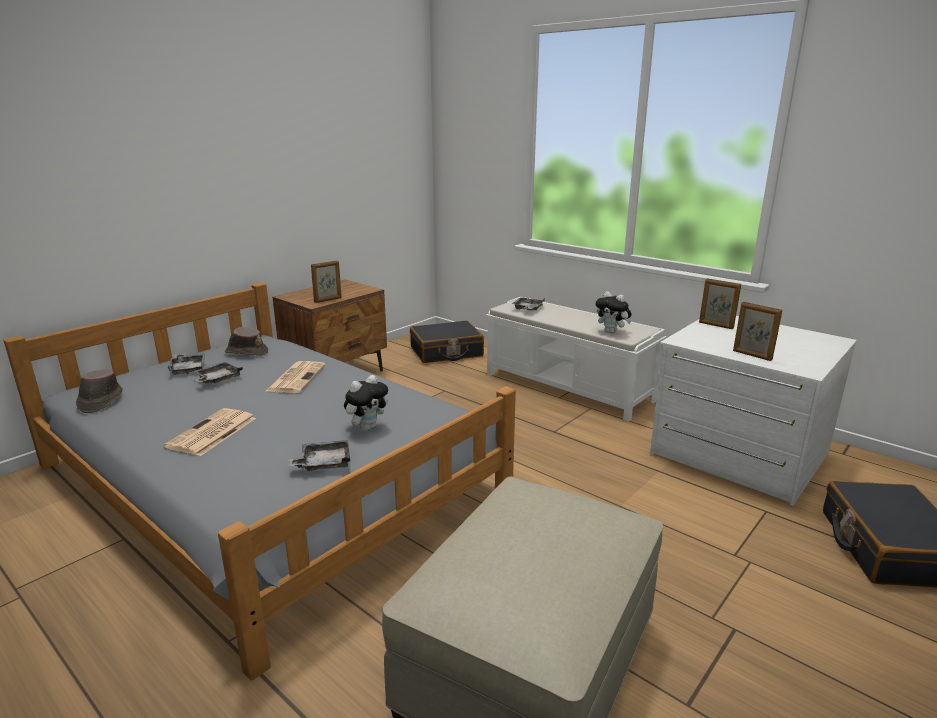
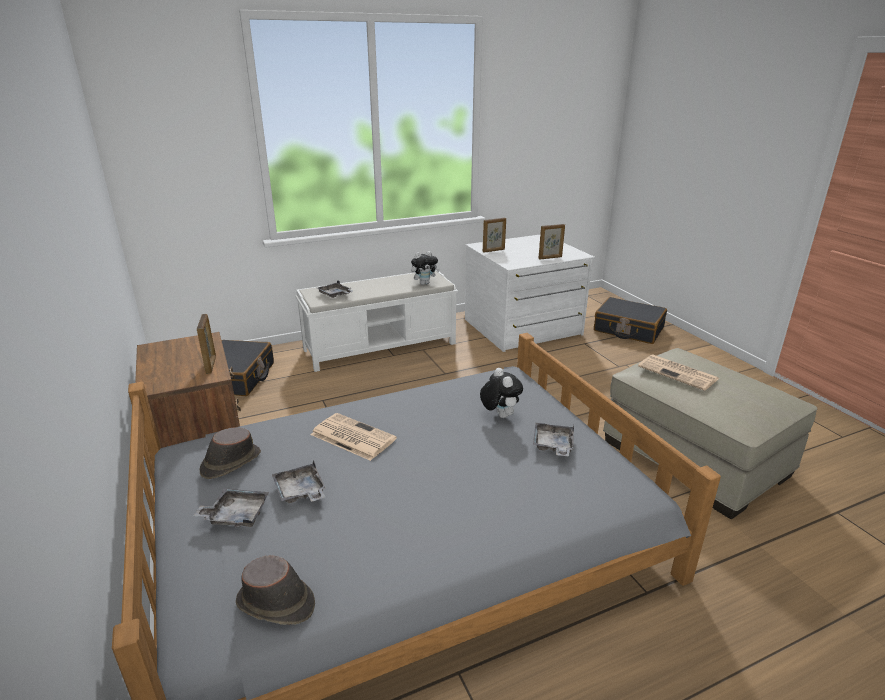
camera: 65 degrees left, 5 degrees up
(211, 433) = (453, 504): newspaper -> newspaper (679, 373)

